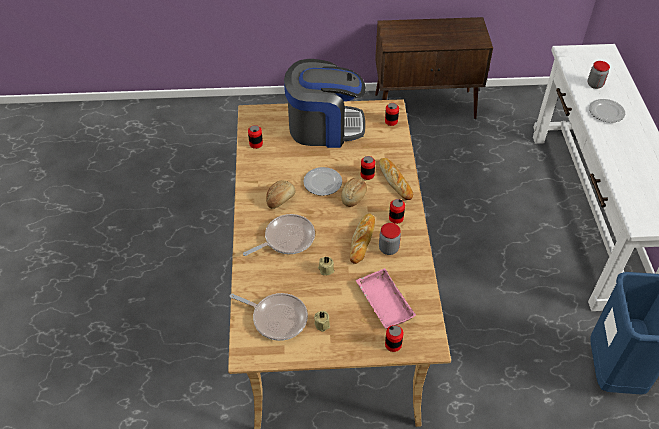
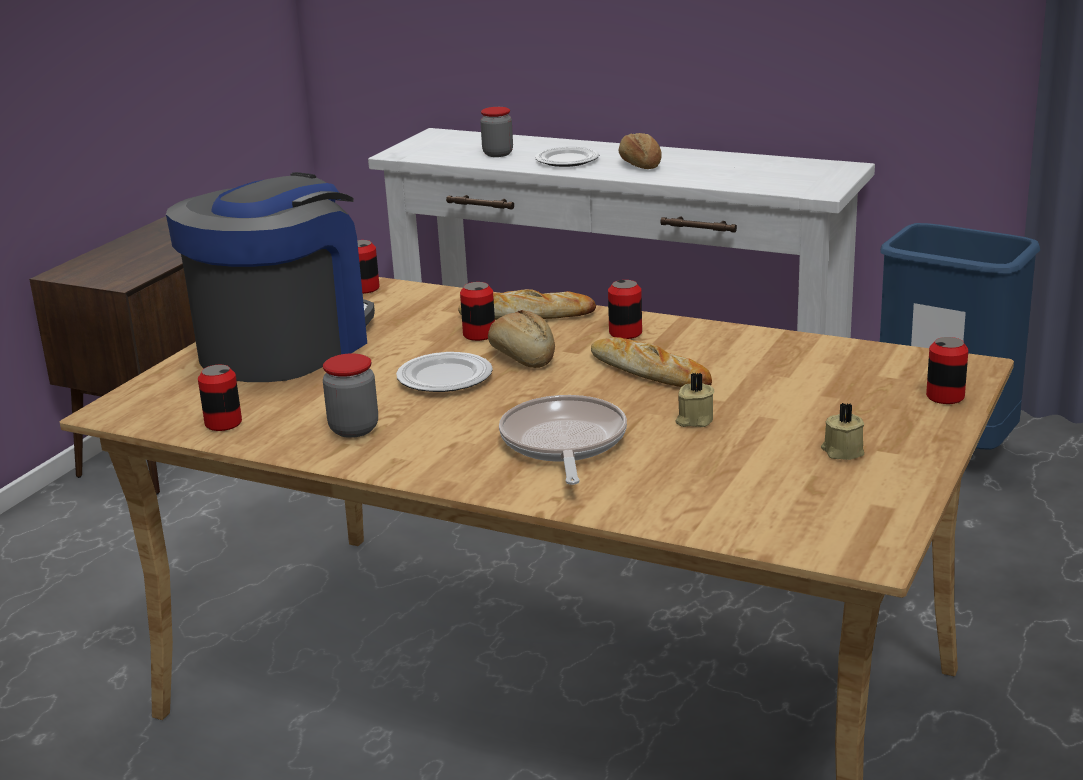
camera: 60 degrees left, 25 degrees down
(277, 318) = (787, 497): frying pan -> none
(280, 199) = (435, 428): bread -> bread (639, 165)
(382, 302) = (830, 385): pink tray -> none
(388, 248) = (697, 354): jar -> jar (354, 429)

